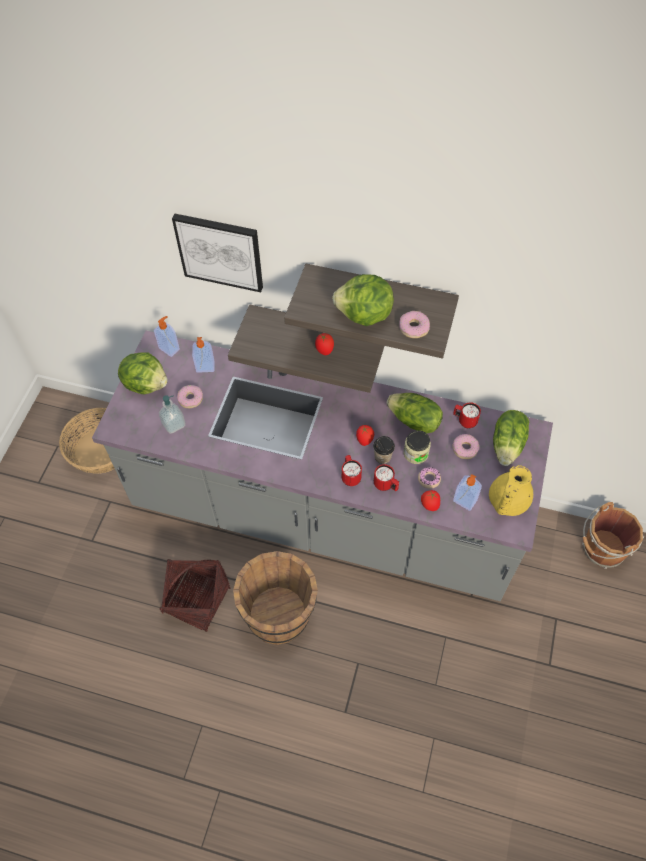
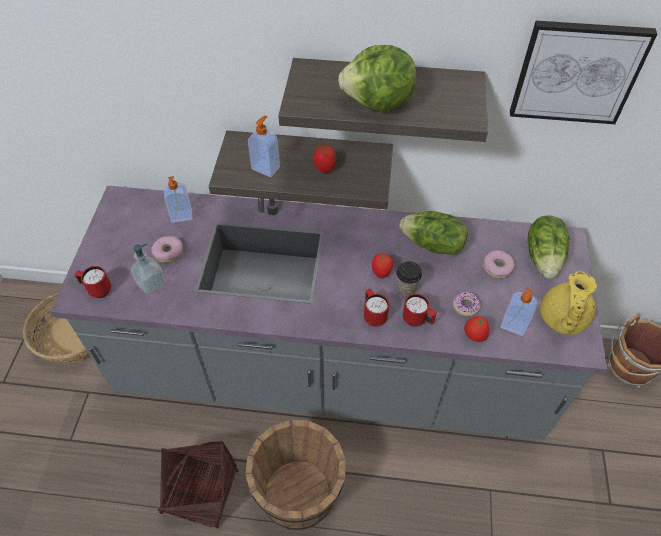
camera: 10 degrees left, 5 degrees down
(146, 384) = (113, 242): lettuce -> none
(170, 348) = (137, 201): soap dispenser -> soap dispenser (266, 168)
(220, 251) = (185, 59): picture -> picture (577, 72)
(414, 328) = (443, 109): donut -> none
(416, 453) = (443, 279): jar -> none
(464, 421) = (488, 238): red mug -> red mug (97, 289)

